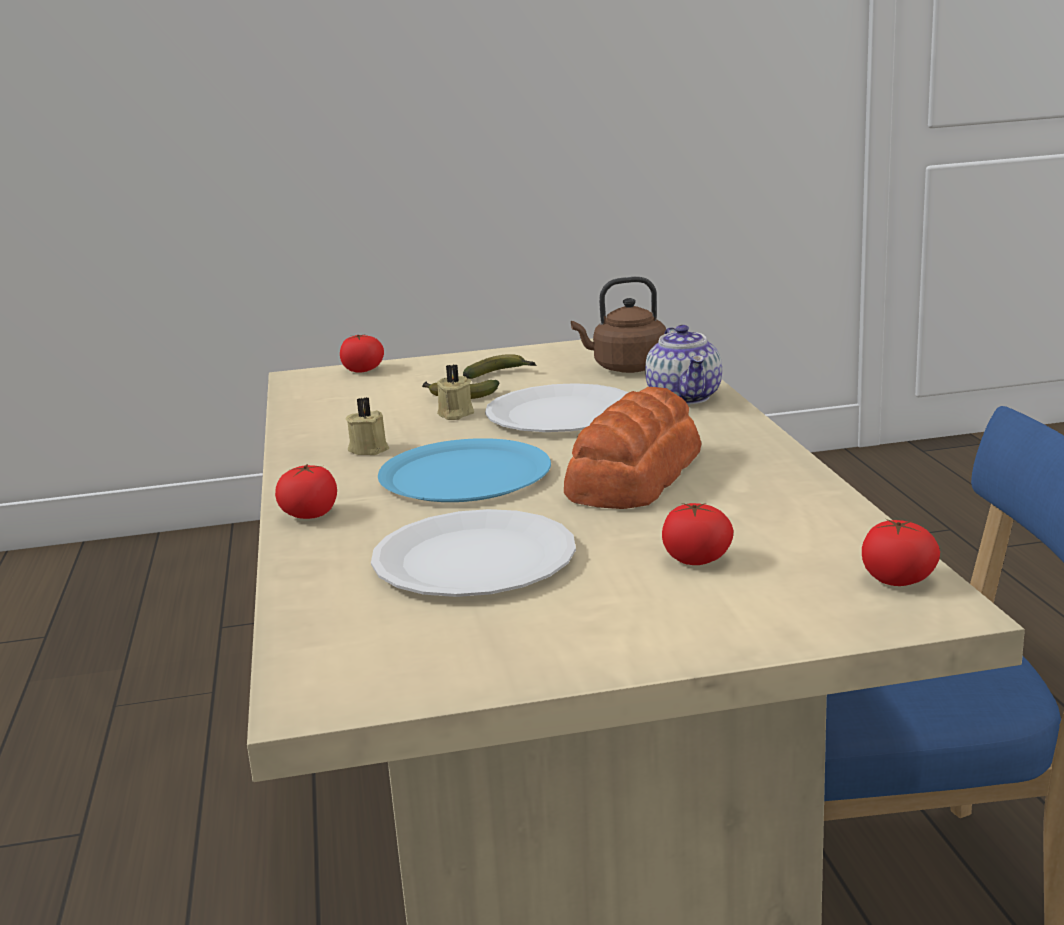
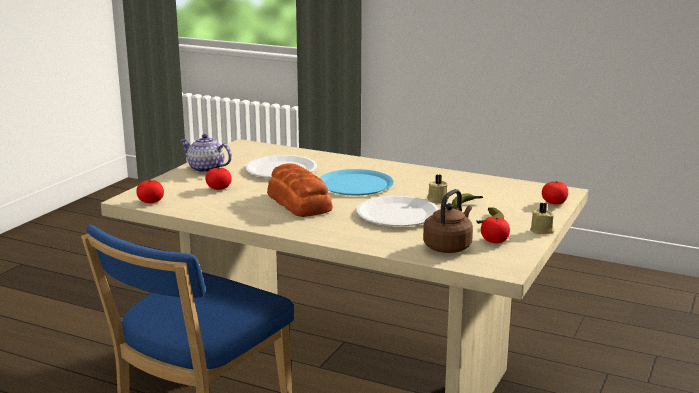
camera: 125 degrees right, 0 degrees up
(310, 515) = (361, 162): tomato -> tomato (494, 241)
(369, 449) = (416, 180): beige candle -> beige candle (542, 231)
(685, 397) = (371, 239): teapot -> teapot (205, 169)

